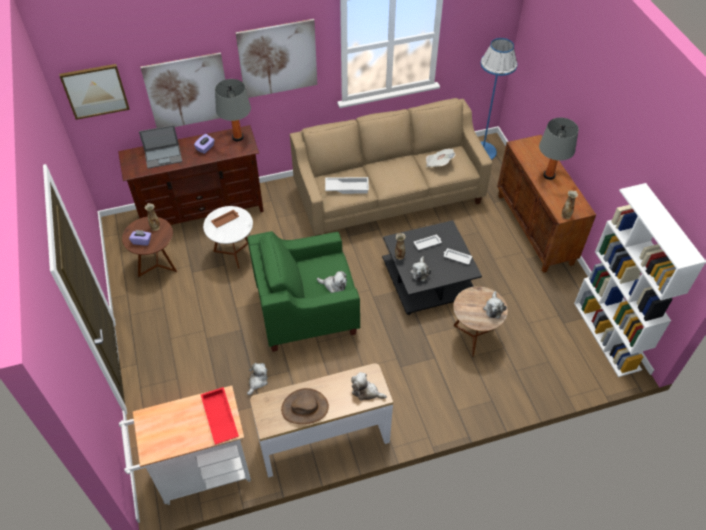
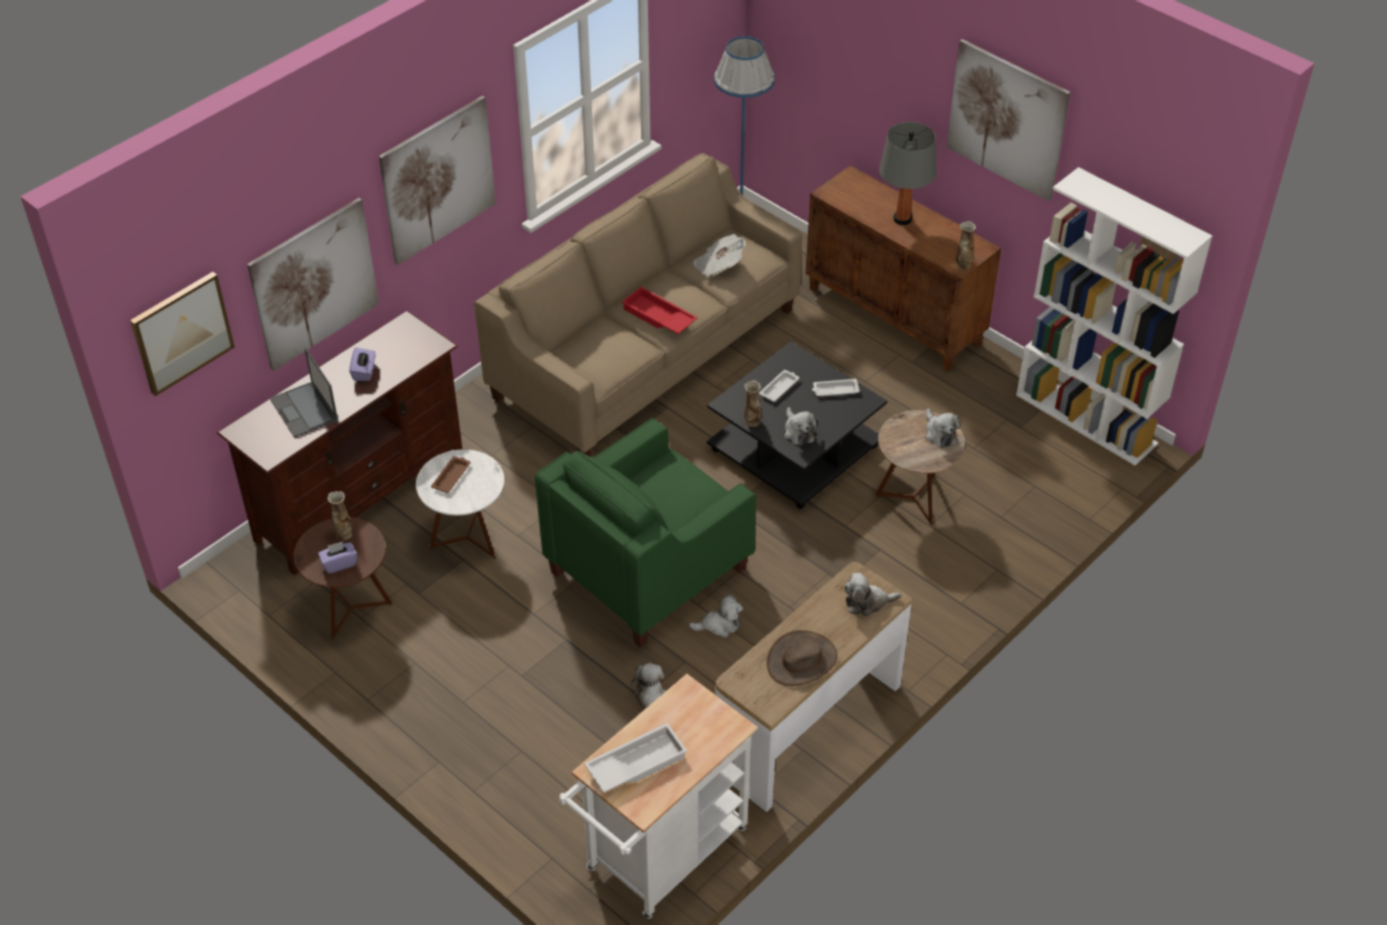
camera: 30 degrees left, 5 degrees down
(163, 156) = (304, 410): laptop -> laptop turned 105 degrees clockwise
(219, 418) = (704, 721): red tray -> red tray (658, 317)
(237, 137) = (403, 336): grey table lamp -> none
(334, 285) = (697, 498): plush toy -> plush toy (719, 625)
(347, 187) = (608, 352): white tray -> white tray (636, 763)
(619, 137) = (1007, 119): none -> picture

